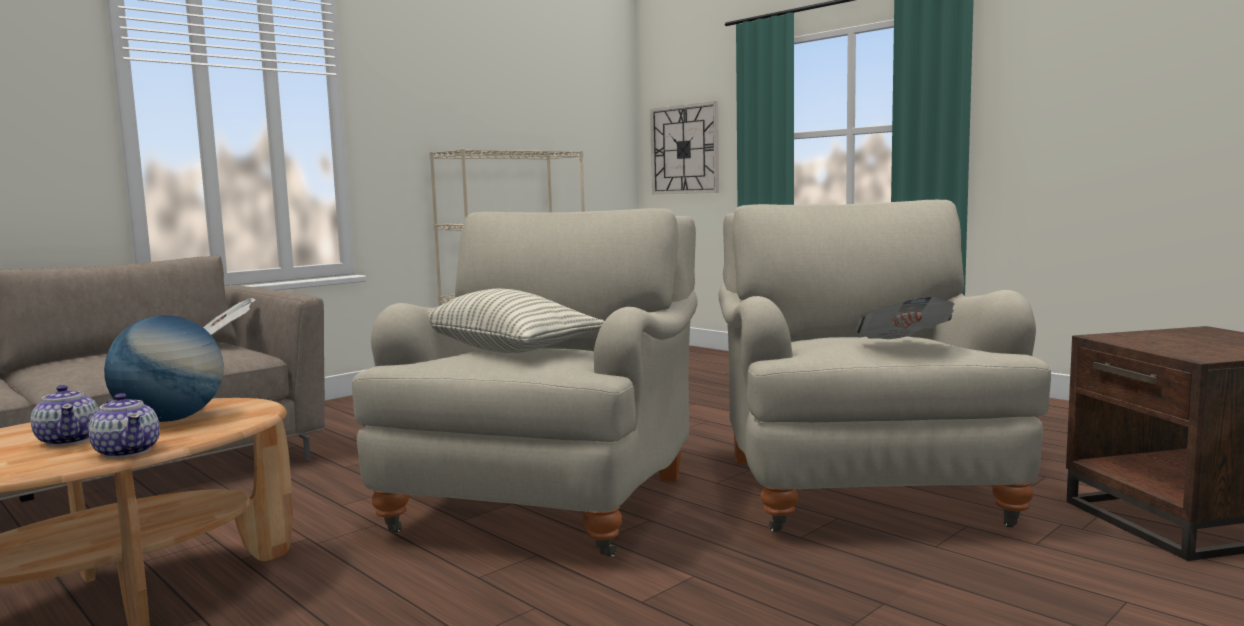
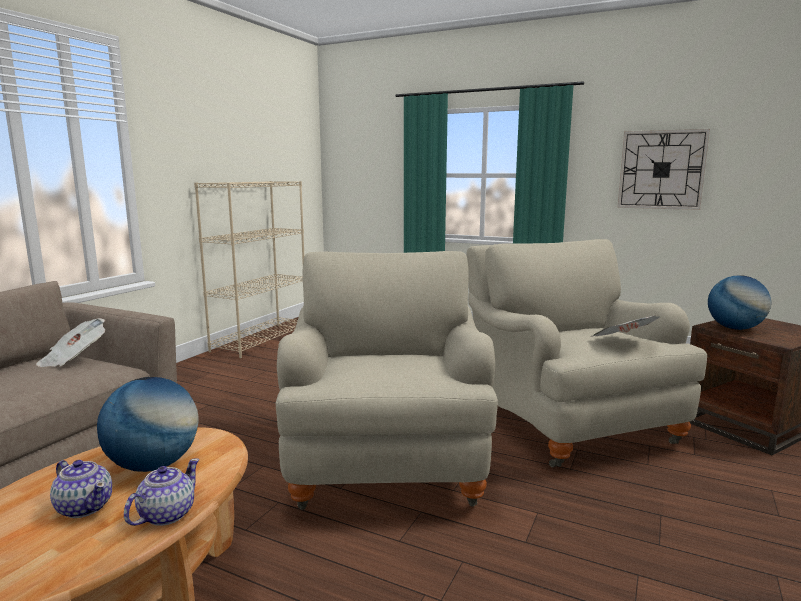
camera: 20 degrees left, 5 degrees up
(127, 451) = (166, 515): teapot -> teapot turned 90 degrees counterclockwise
(504, 350) = (369, 362): pillow -> none
(684, 149) = (360, 178): wall clock -> wall clock (661, 170)
(1146, 340) = (734, 328): none -> globe

